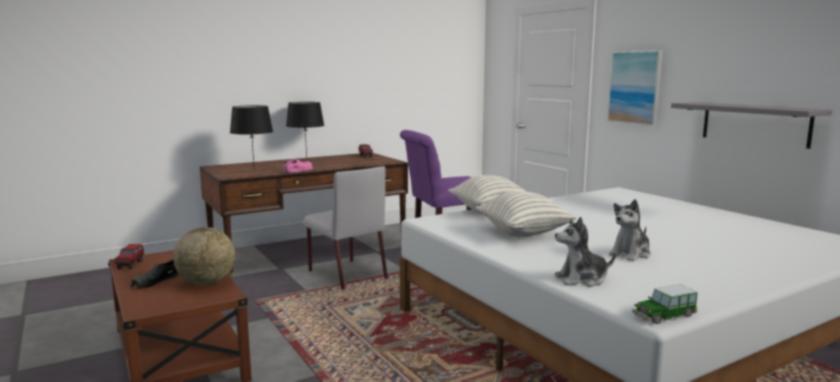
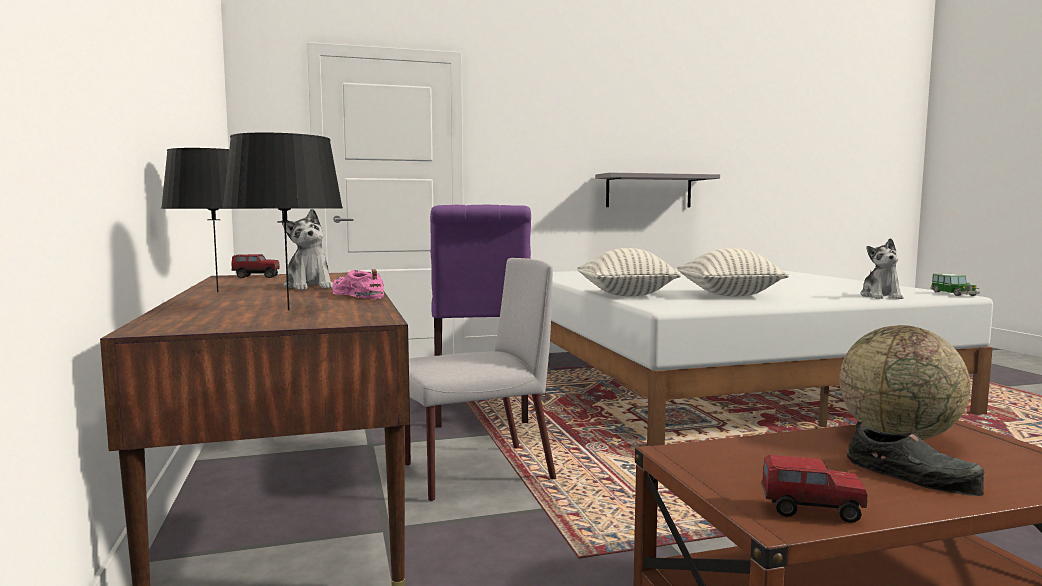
camera: 75 degrees left, 5 degrees down
(630, 254) = (795, 287): plush toy -> plush toy (309, 286)
(635, 87) = (526, 160): picture -> none

